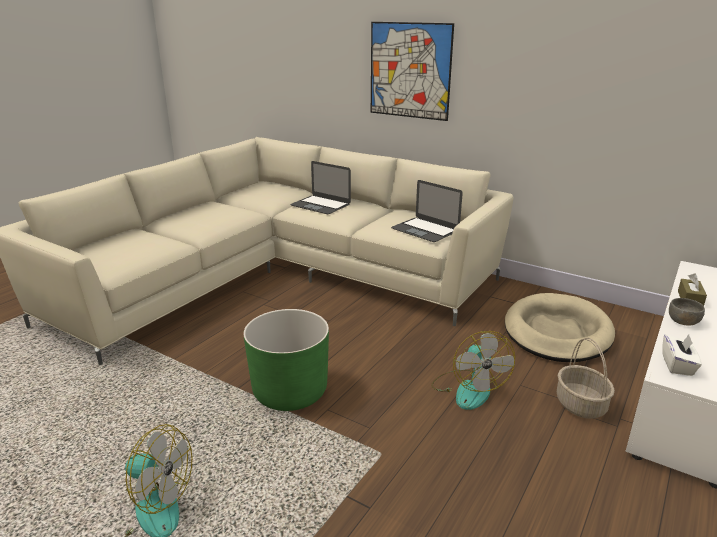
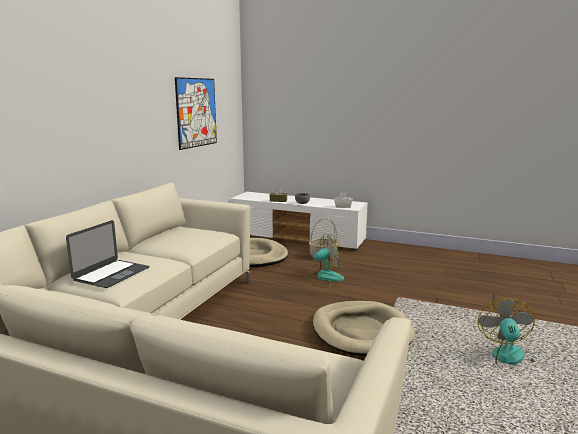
camera: 100 degrees left, 10 degrees down
(290, 391) = (361, 332): green planter -> beige dog bed
(409, 71) = (75, 114): picture -> picture (196, 112)
(425, 230) = (198, 234): laptop -> none

